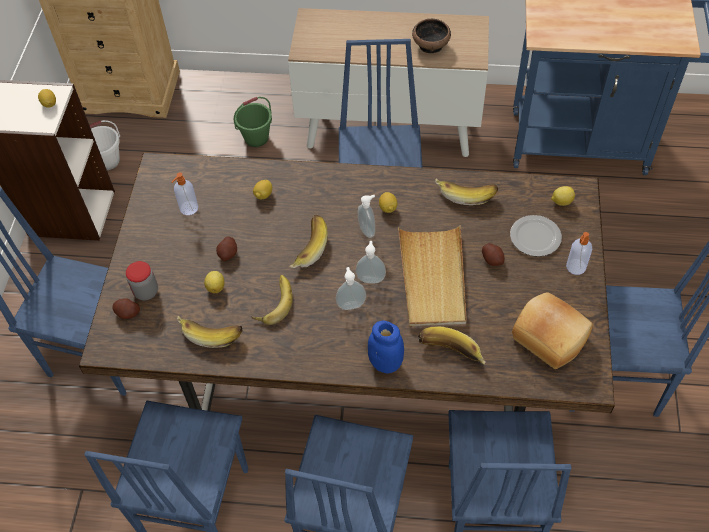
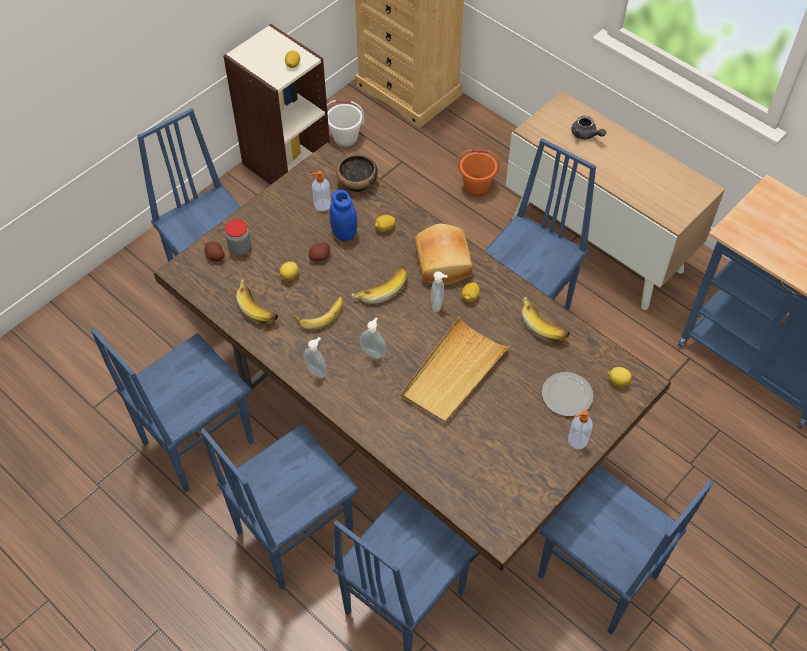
camera: 35 degrees right, 0 degrees up
(256, 137) = (477, 187): green bucket -> orange bucket
(349, 32) = (586, 135): none -> grey teapot
(371, 278) = (406, 343): soap dispenser -> soap dispenser (317, 371)
(385, 363) = (359, 412): blue jar -> blue jar (344, 233)
(431, 45) = (646, 186): bowl -> bowl (357, 183)
(450, 353) = (412, 438): banana -> none
(492, 259) = (514, 390): potato -> none
(551, 336) = (503, 479): bread -> bread (444, 263)

